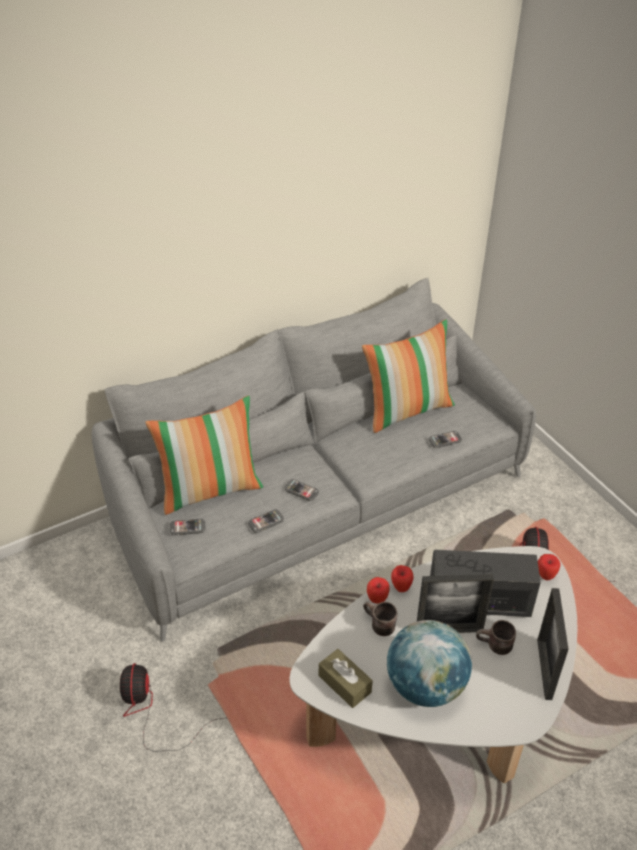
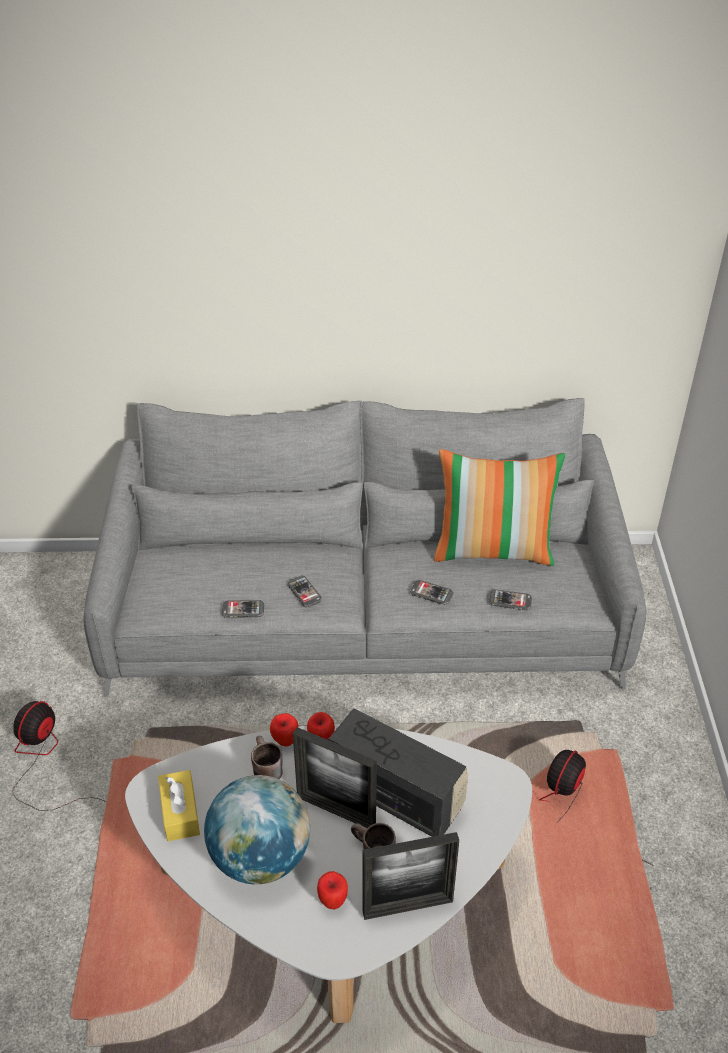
camera: 30 degrees right, 0 degrees up
(187, 528) = (161, 583): phone -> phone (431, 593)
(210, 489) = (214, 553): pillow -> none
(344, 684) = (180, 812): brown tissue box -> yellow tissue box
(544, 669) = (407, 906): picture frame -> picture frame turned 135 degrees counterclockwise
(545, 576) = (498, 804): apple -> apple (332, 901)

